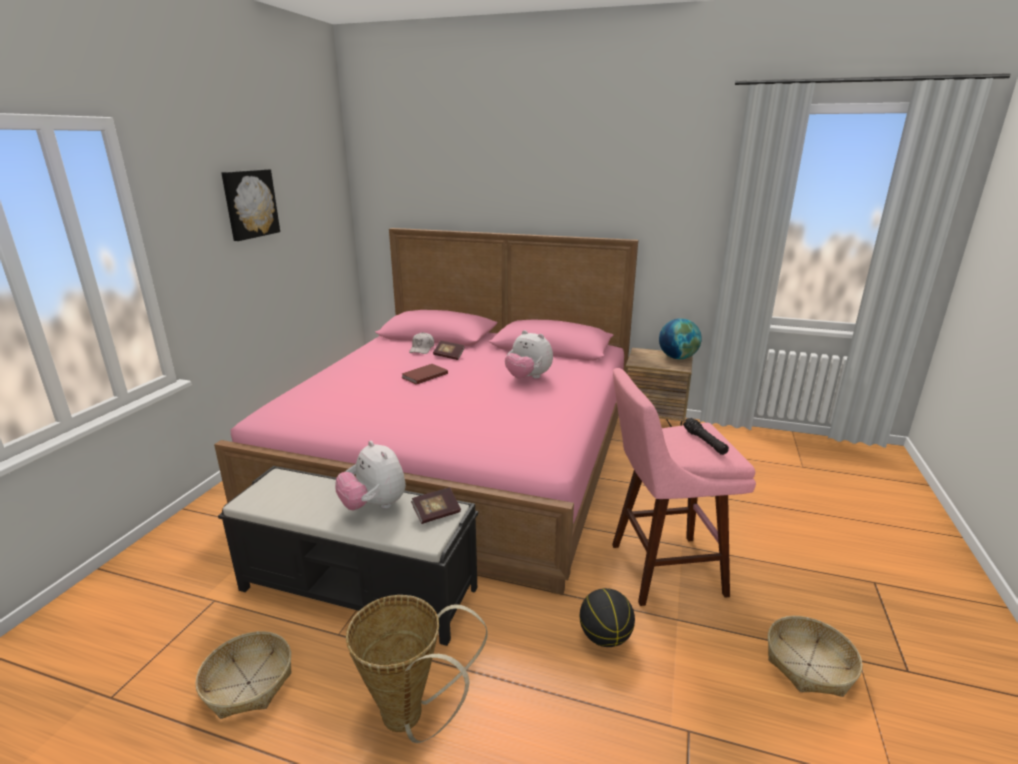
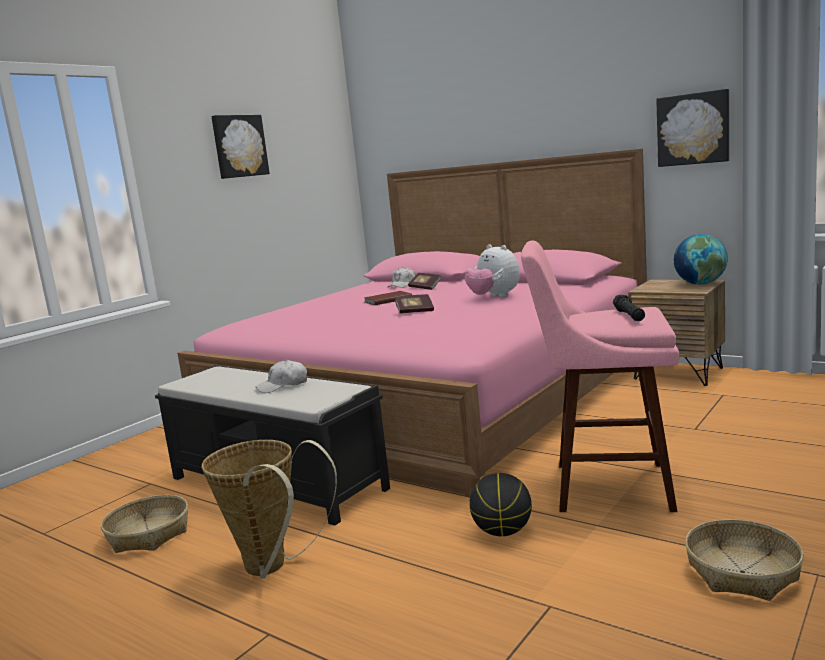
camera: 20 degrees right, 10 degrees down
(374, 506) = (283, 385): plush toy -> white cap
(436, 513) = (335, 390): book -> book (415, 311)
(682, 229) = (693, 129): none -> picture

